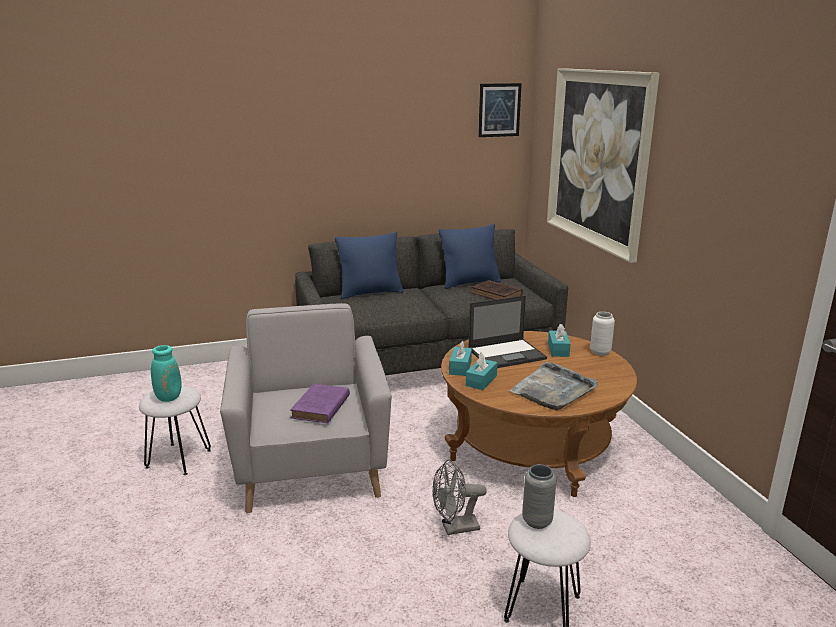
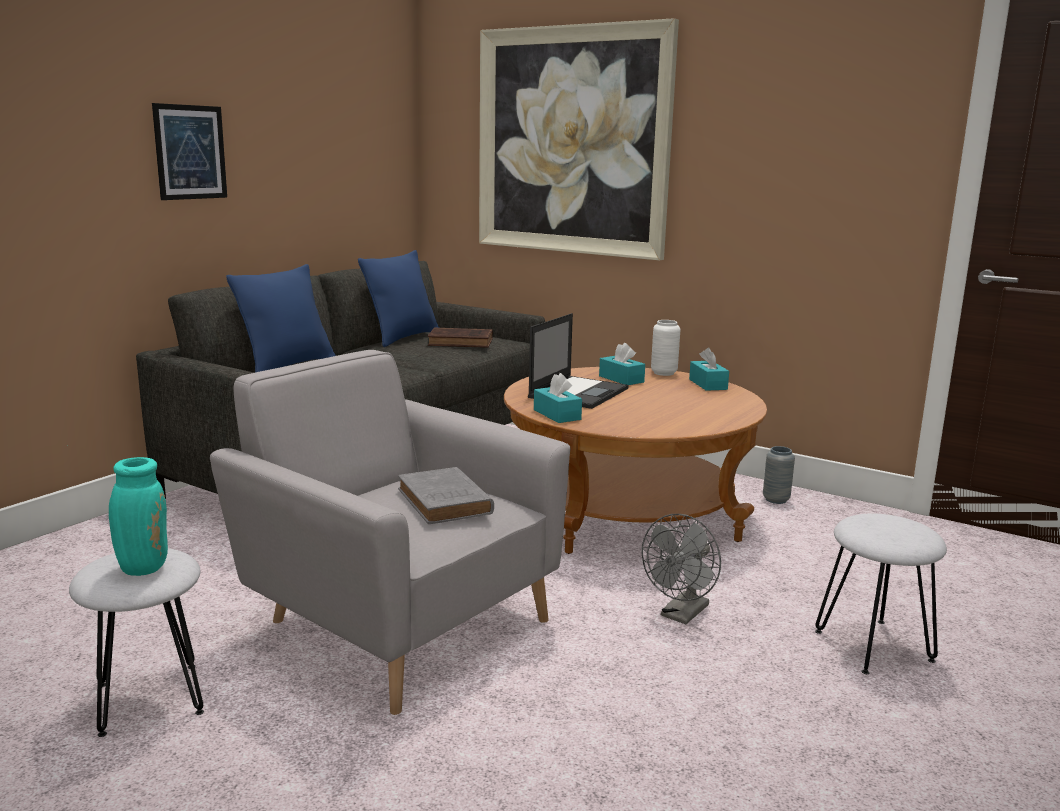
camera: 40 degrees left, 5 degrees down
(320, 408) = (445, 502): purple book -> grey book
(481, 381) = (605, 420): turquoise tissue box -> turquoise tissue box (708, 384)
(499, 110) = (385, 91): picture -> picture (190, 152)
(537, 521) = (870, 526): grey vase -> grey vase (776, 500)
(553, 390) = (691, 410): grey tray -> none

